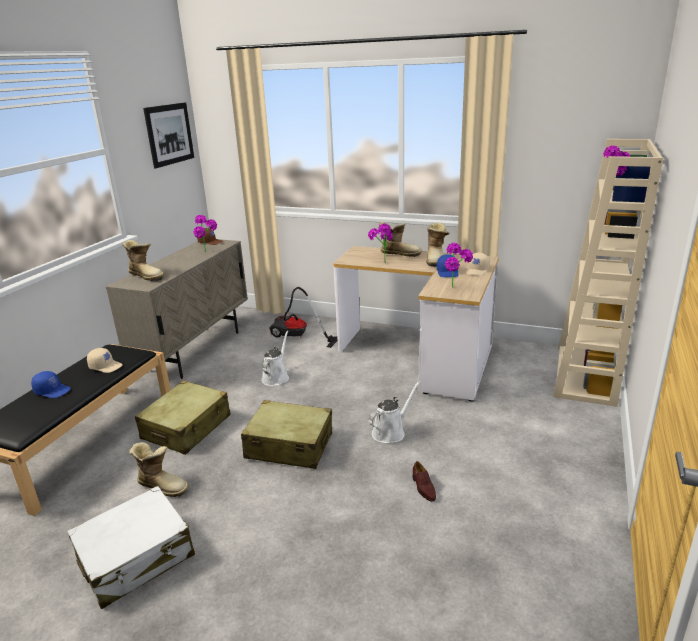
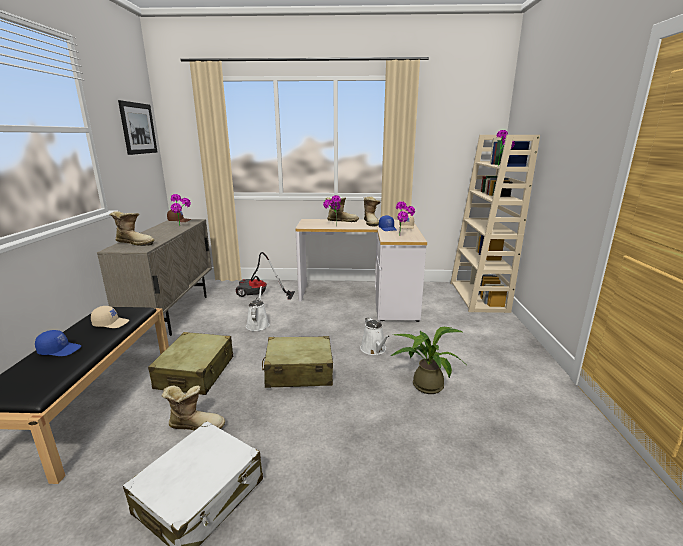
camera: 20 degrees left, 5 degrees down
(391, 432) = (374, 349): white watering can -> white watering can turned 135 degrees clockwise
(423, 488) = (424, 384): brown shoe -> potted plant

